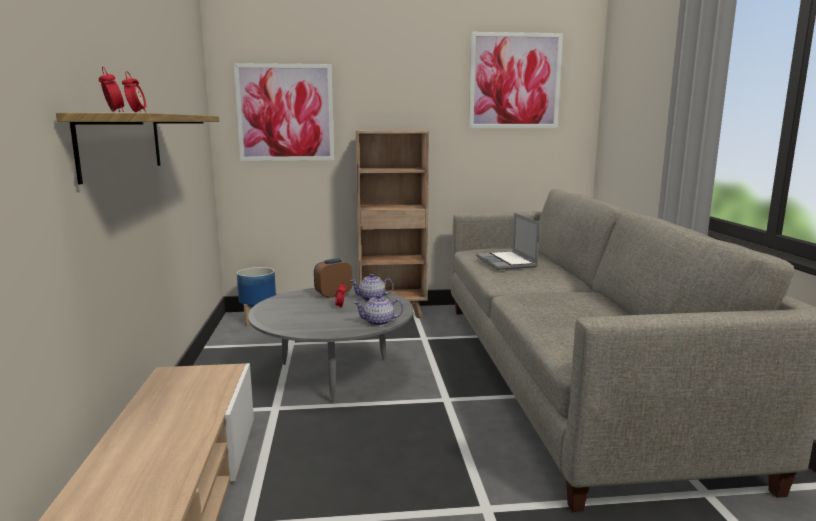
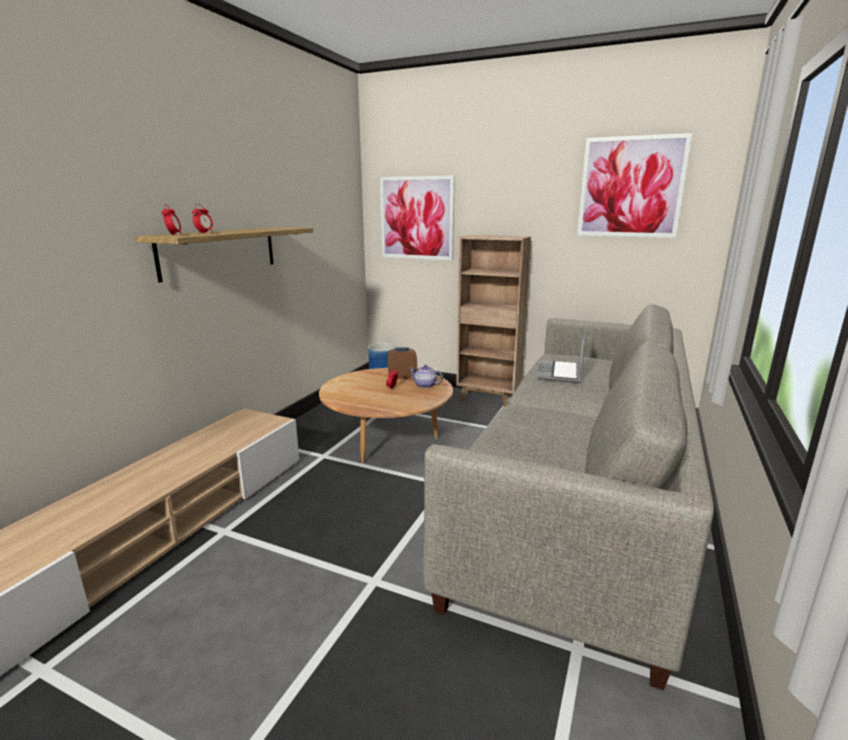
camera: 30 degrees right, 5 degrees up
(334, 374) = (387, 440): grey coffee table -> brown coffee table
(379, 322) = (400, 407): teapot -> none

